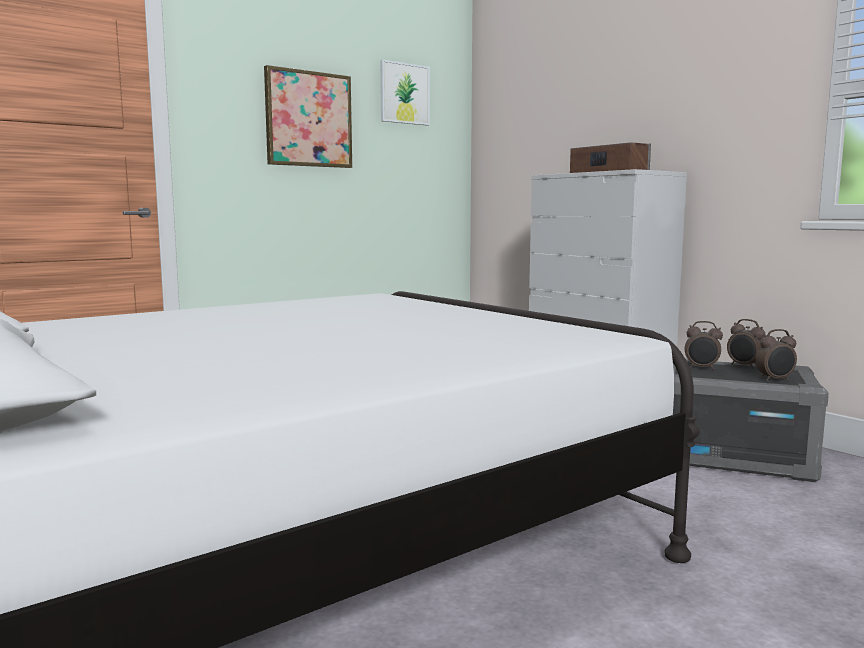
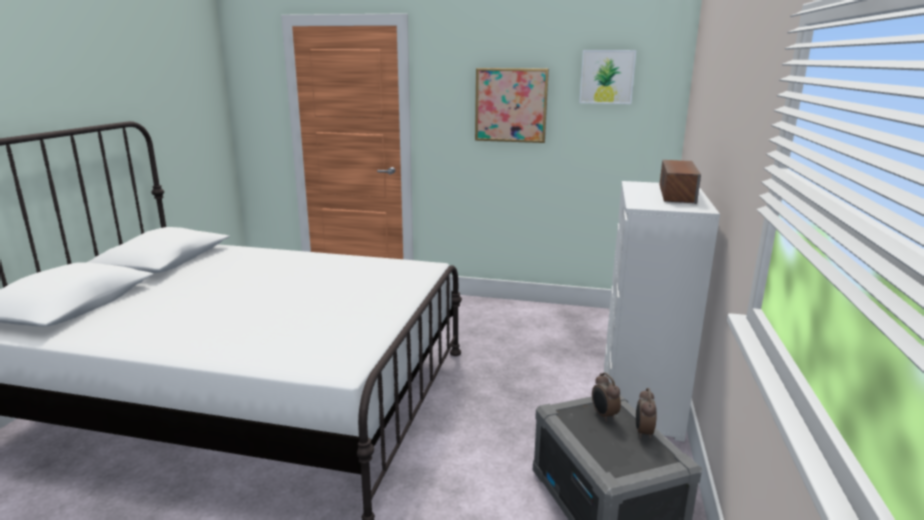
camera: 50 degrees right, 10 degrees up
(775, 380) = (614, 458): alarm clock -> none

